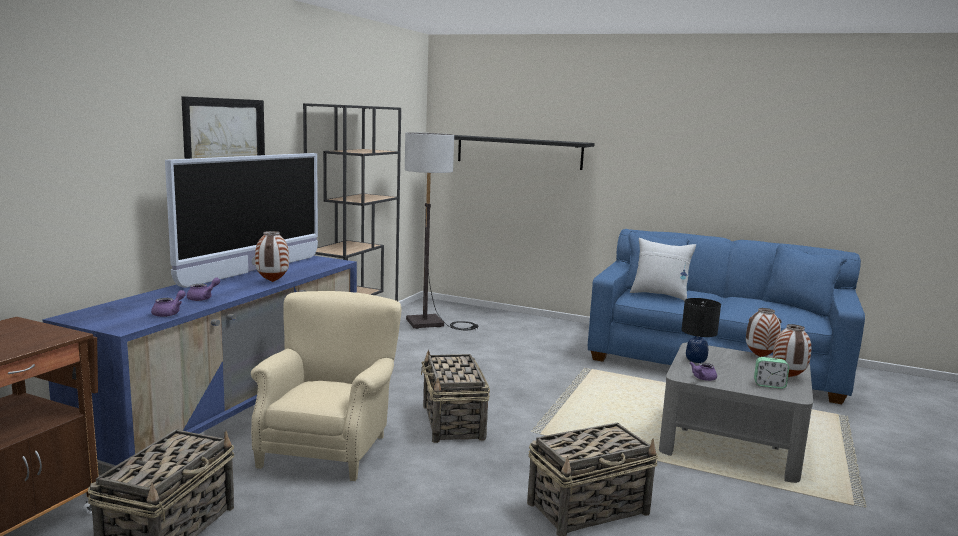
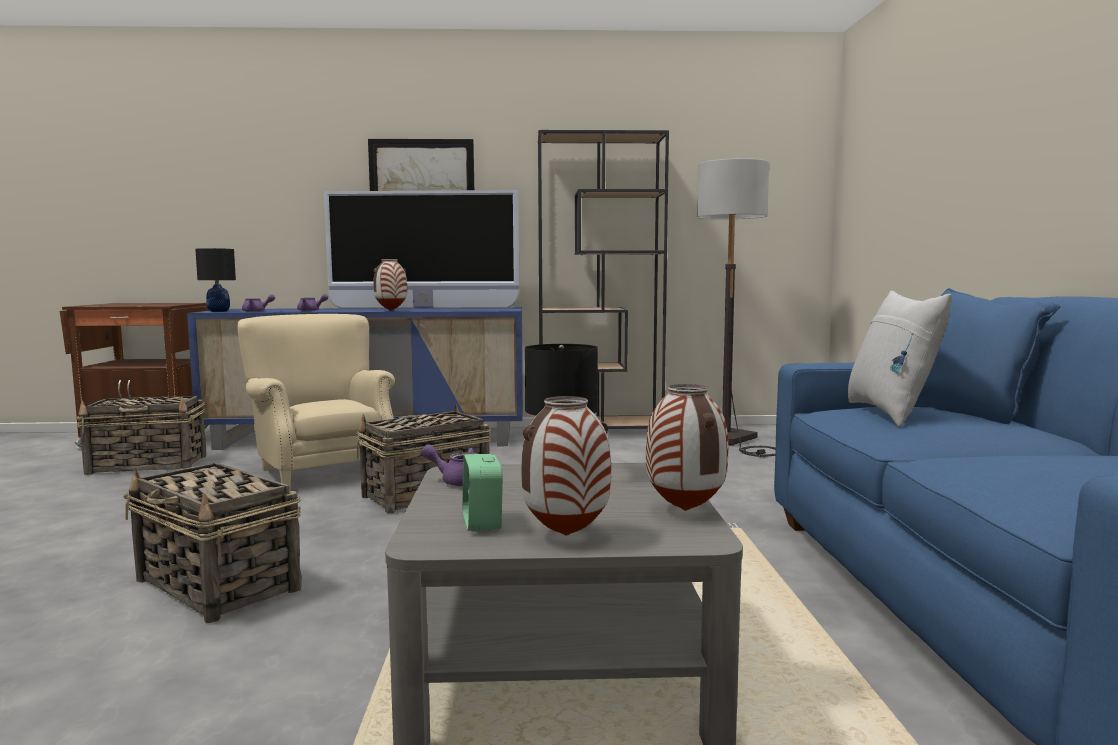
camera: 65 degrees right, 5 degrees down
(129, 324) = (219, 311): none -> black table lamp
(328, 446) = (323, 470): beige armchair -> beige armchair turned 105 degrees counterclockwise
(518, 152) = (906, 178): black shelf -> none

